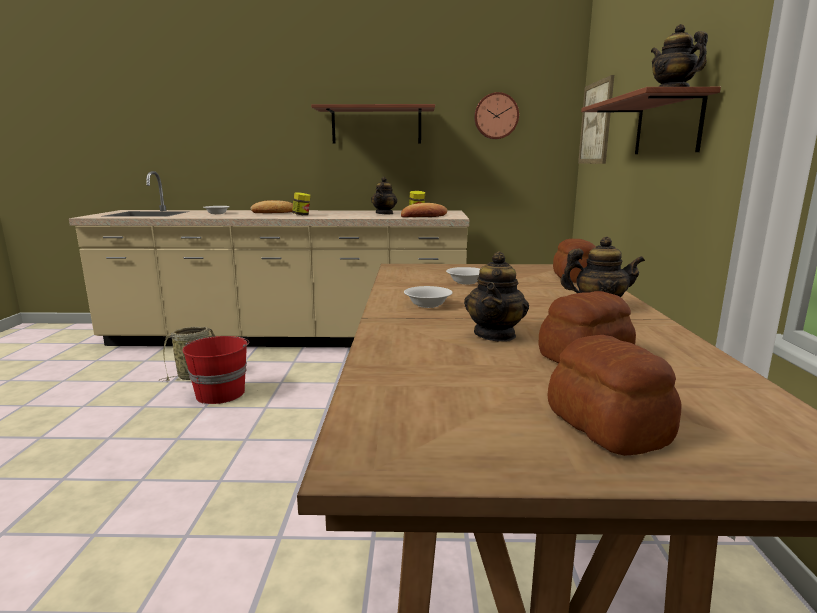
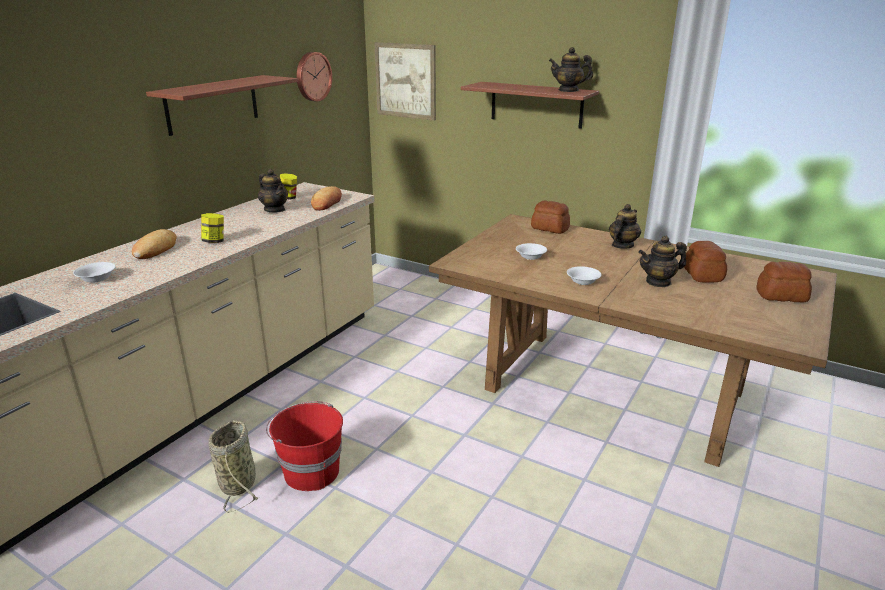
camera: 60 degrees left, 10 degrees up
(495, 335) = (658, 282): teapot -> teapot turned 120 degrees clockwise

